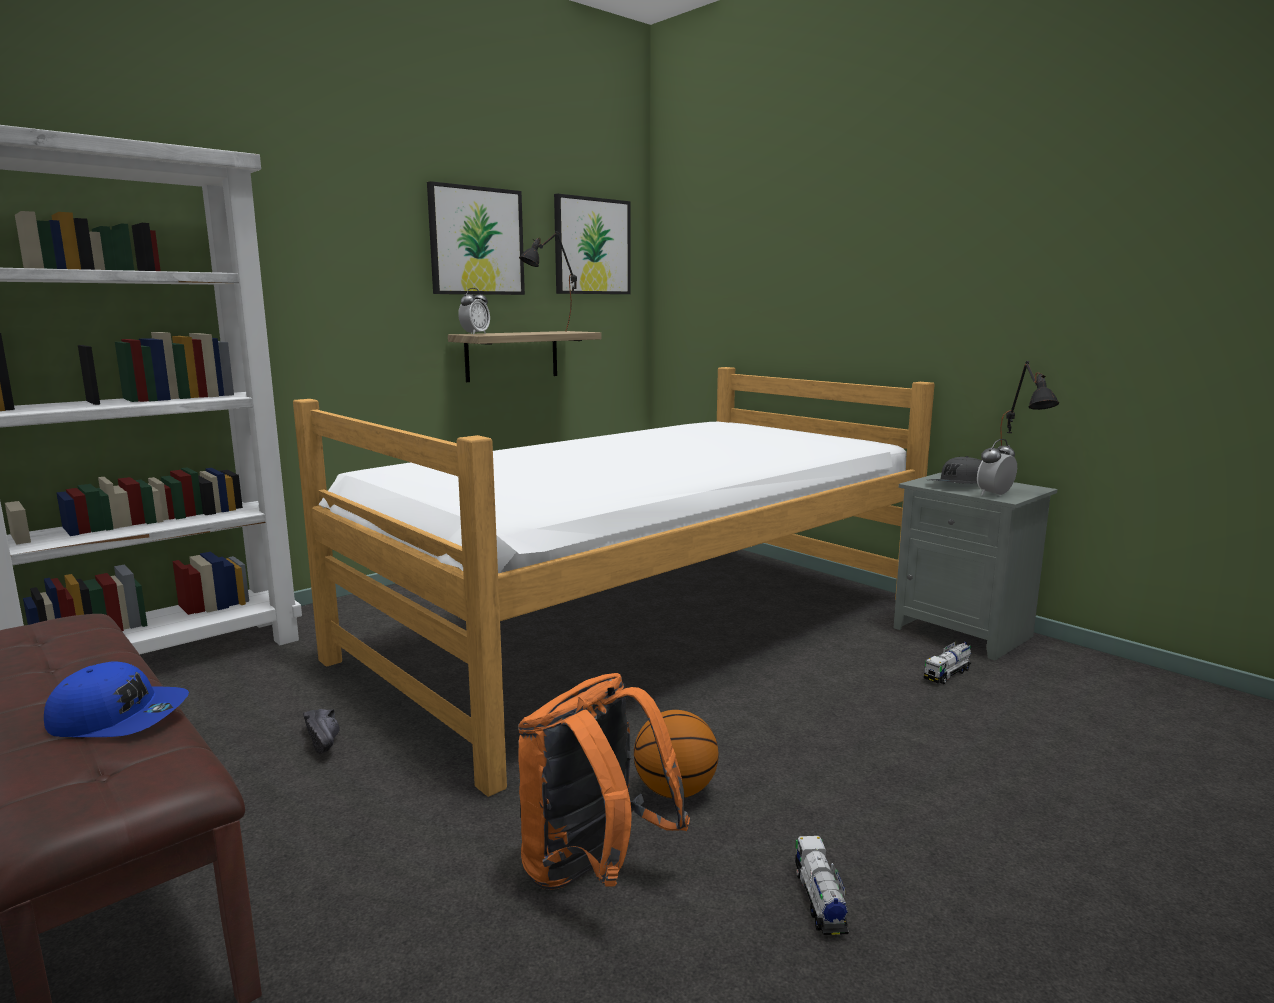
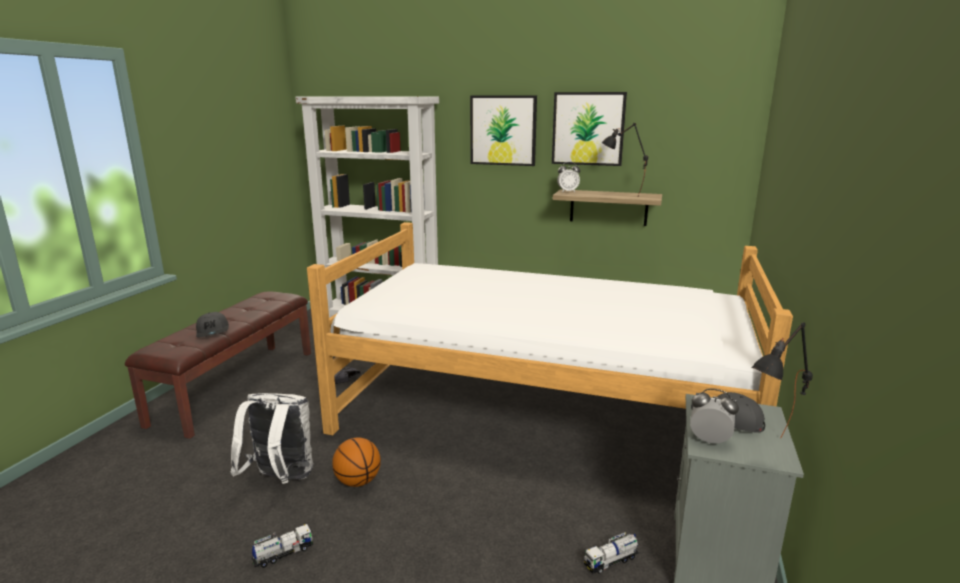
camera: 60 degrees right, 5 degrees up
(119, 717) = (213, 331): blue cap -> grey cap
(592, 246) = (695, 129): picture -> picture (503, 130)
(593, 871) = (280, 479): orange backpack -> white backpack
(947, 674) = (611, 561): toy truck -> toy truck turned 45 degrees counterclockwise

